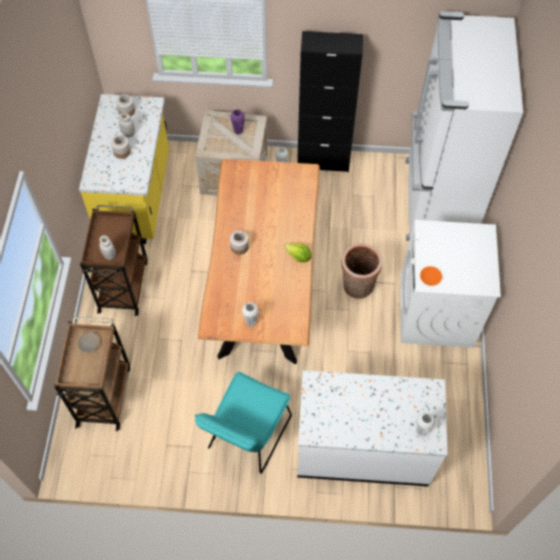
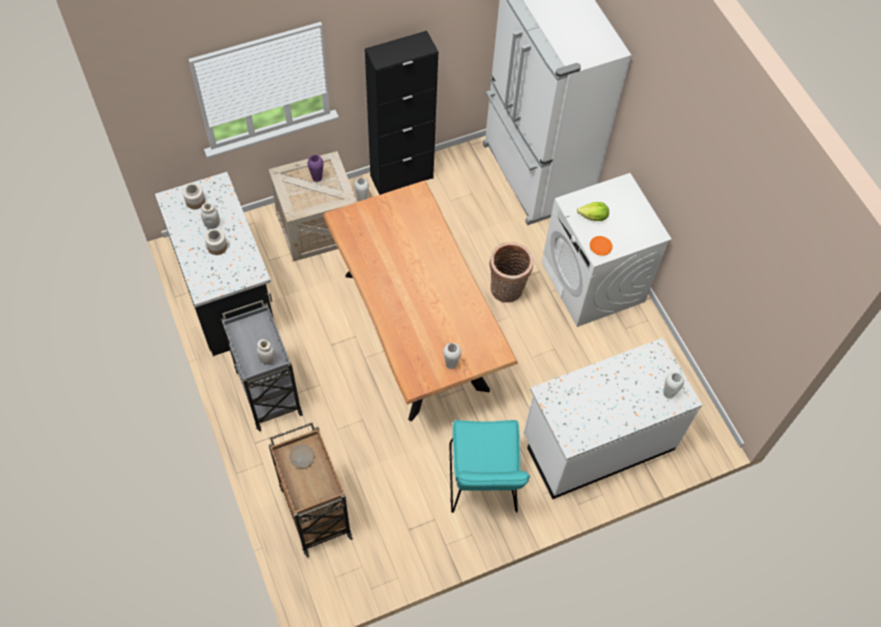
camera: 30 degrees left, 0 degrees up
(123, 285) = (268, 390): brown cart -> grey cart
(137, 197) = (227, 292): yellow counter -> black counter
(239, 247) = (395, 295): jar -> none
(298, 257) = (459, 281): lettuce -> lettuce (593, 217)

